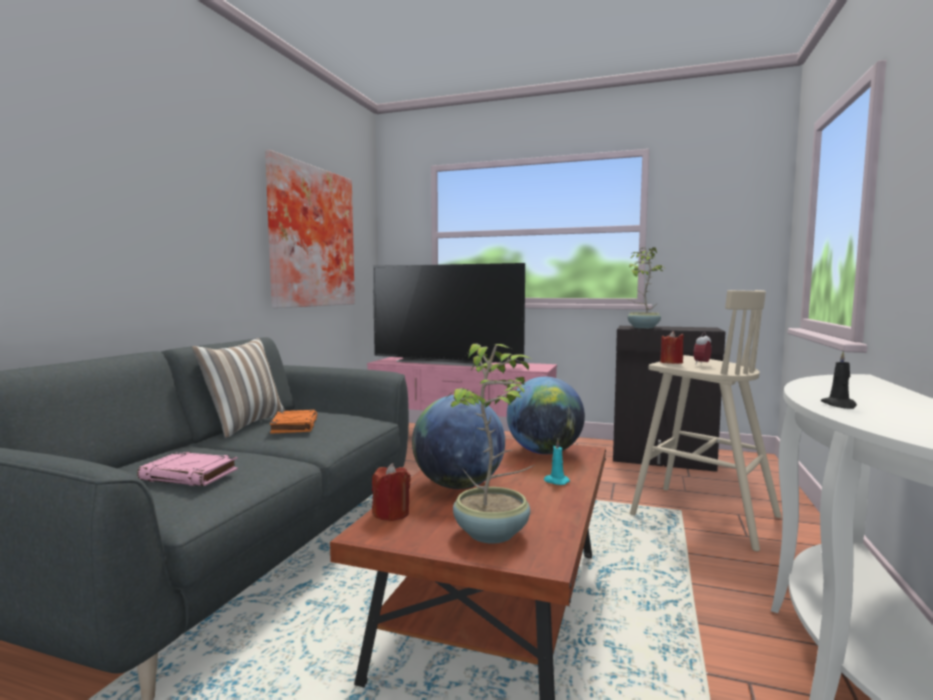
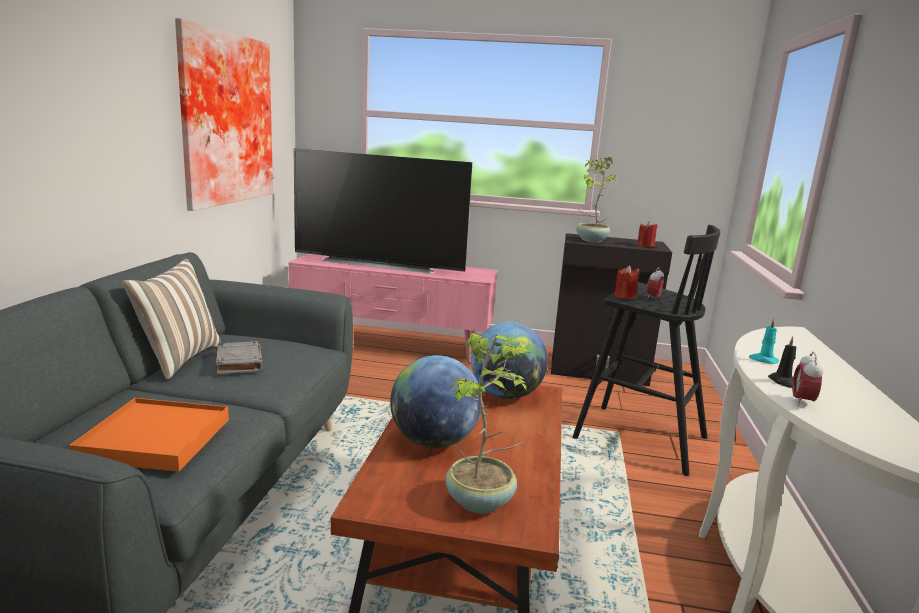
camera: 10 degrees left, 10 degrees up
(190, 475) = (156, 438): pink book -> orange tray
(294, 426) = (239, 362): orange book -> grey book
(391, 514) = (379, 480): red candle -> red candle (645, 246)
(555, 481) = (524, 434): turquoise candle -> turquoise candle (763, 360)
(701, 515) = (637, 437): beige stool -> black stool
(862, 417) = (802, 402): none -> alarm clock

